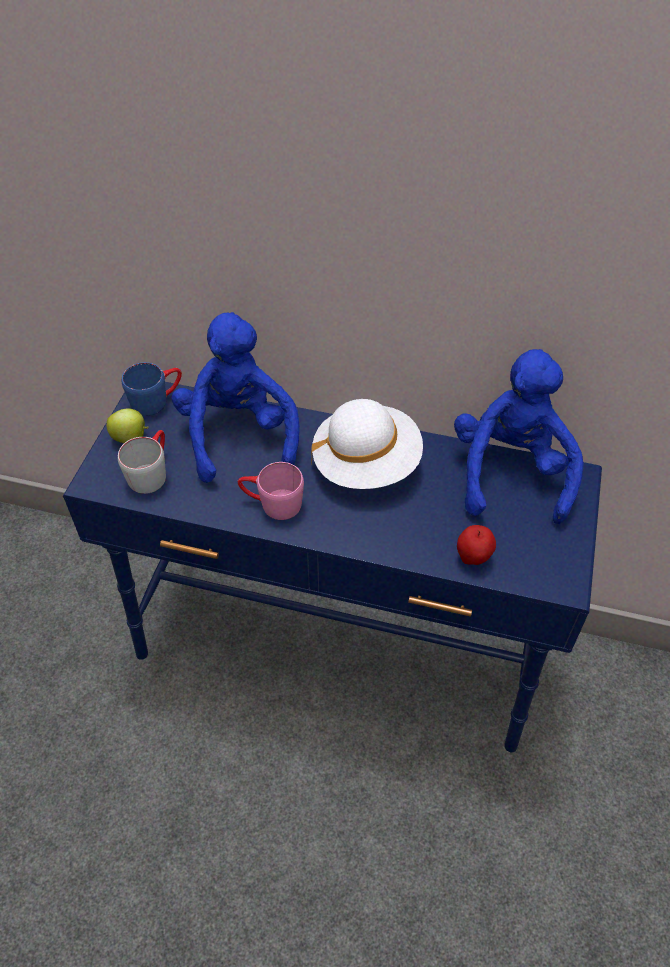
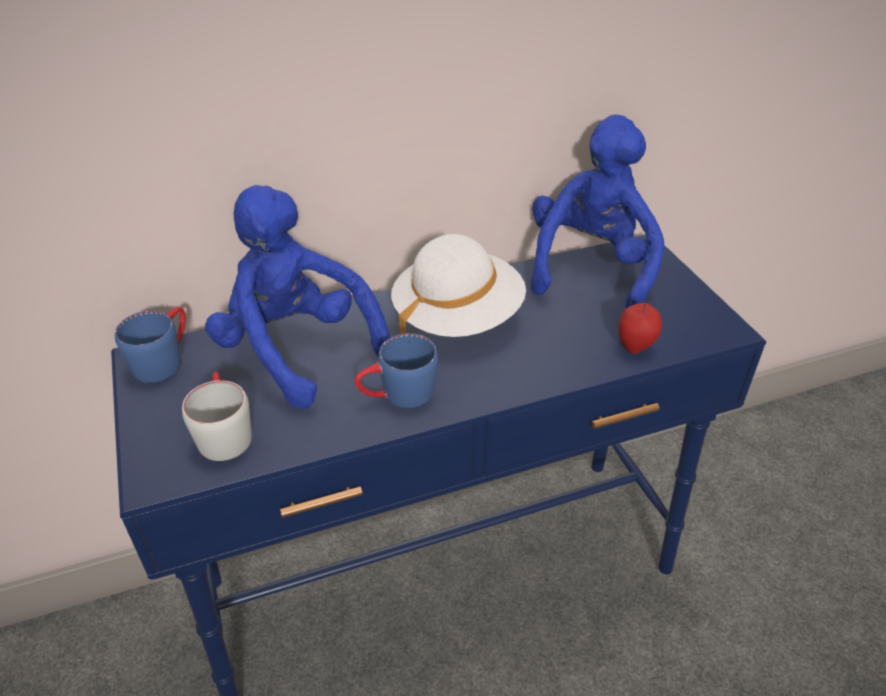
camera: 35 degrees left, 10 degrees down
(131, 438) = (165, 410): apple -> none
(272, 504) = (397, 395): pink mug -> blue mug
(510, 472) = (590, 267): blue plush toy -> blue plush toy turned 45 degrees clockwise

